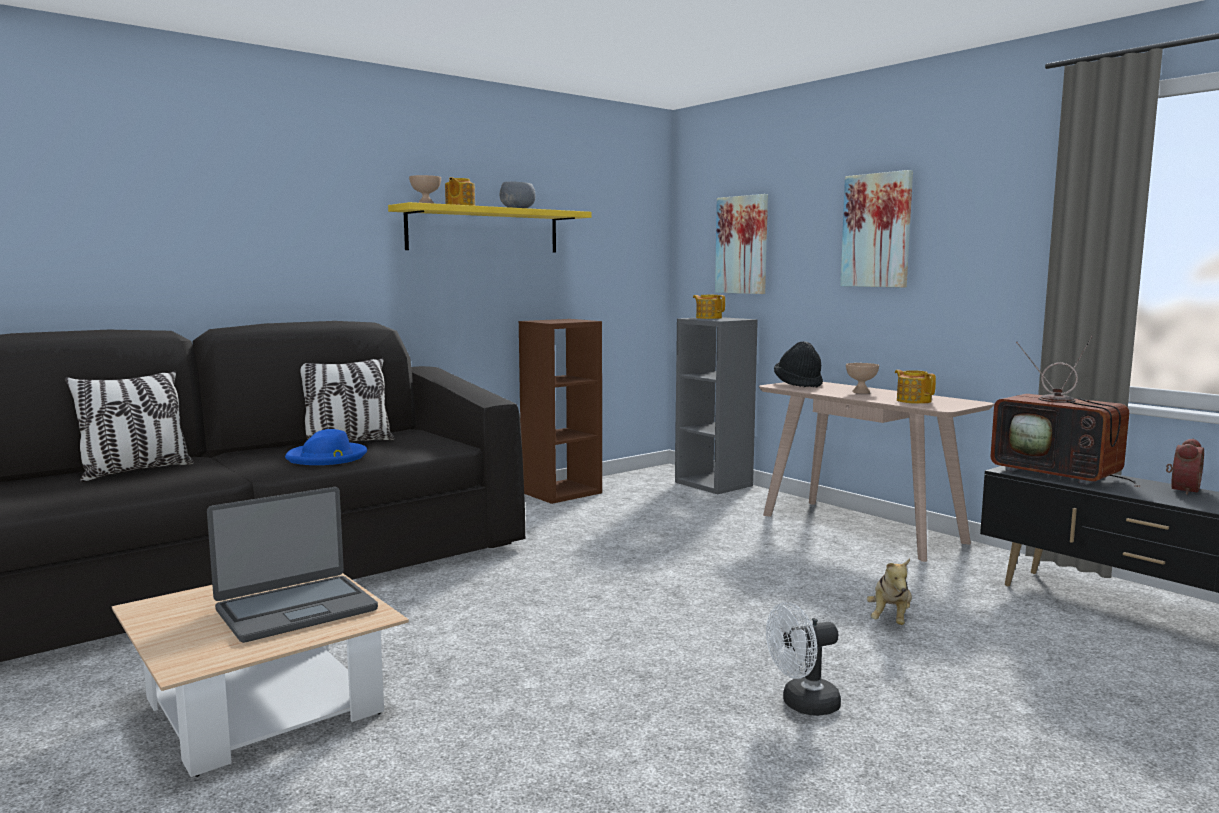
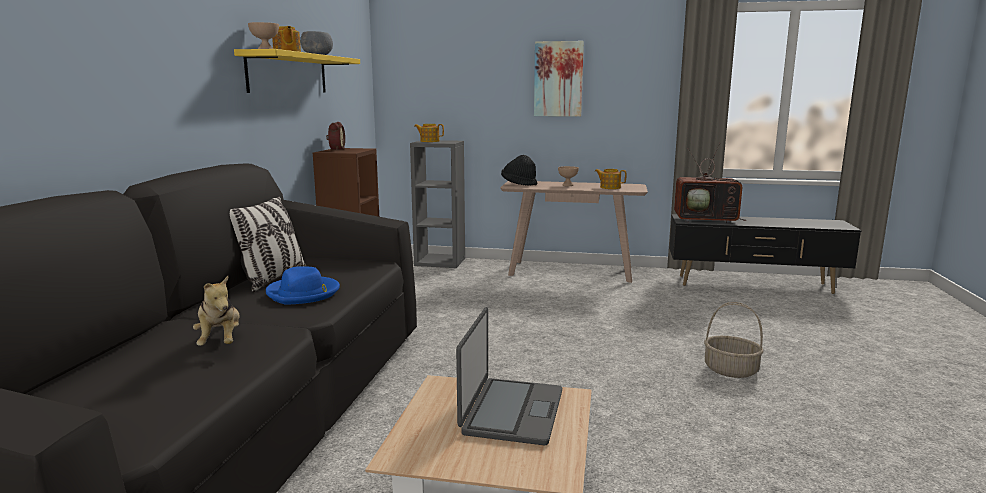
camera: 40 degrees left, 5 degrees up
(135, 471) = (143, 349): pillow -> none
(742, 245) = (445, 86): picture -> none
(803, 705) = (731, 370): white fan -> basket
(890, 619) = (678, 316): plush toy -> plush toy (221, 342)
(1181, 490) = (760, 219): alarm clock -> alarm clock (335, 149)

